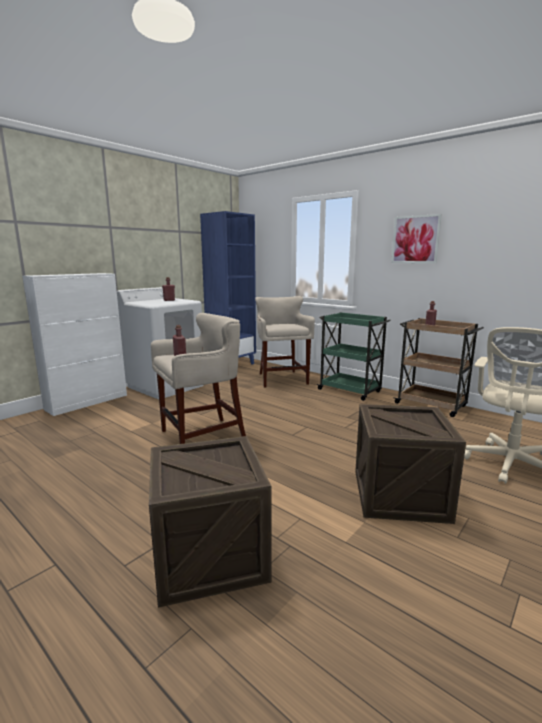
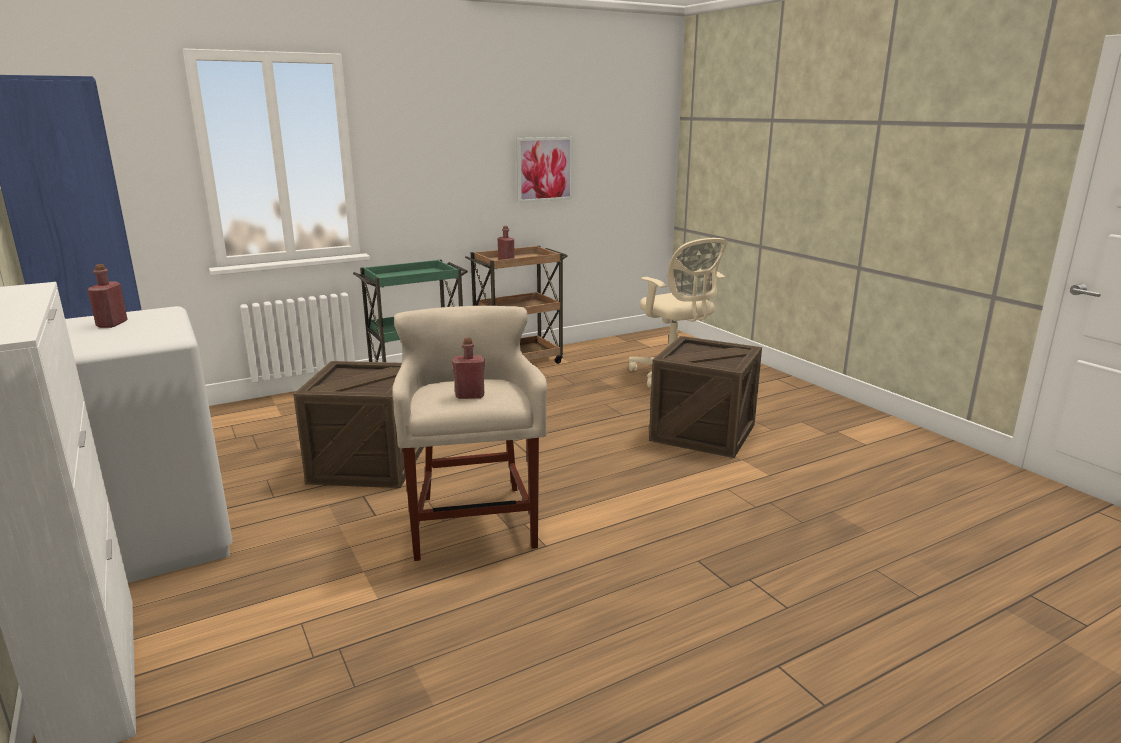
camera: 70 degrees left, 5 degrees up
(209, 554) = (776, 548): crate -> crate (368, 463)
(281, 379) = (296, 420): beige stool -> none
(415, 239) = (448, 140): picture -> picture (544, 169)

